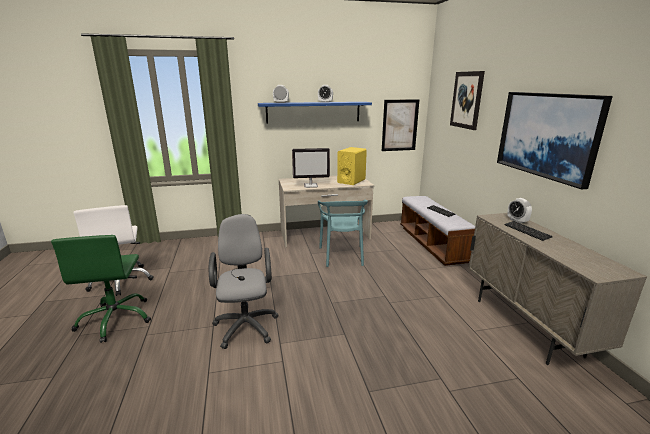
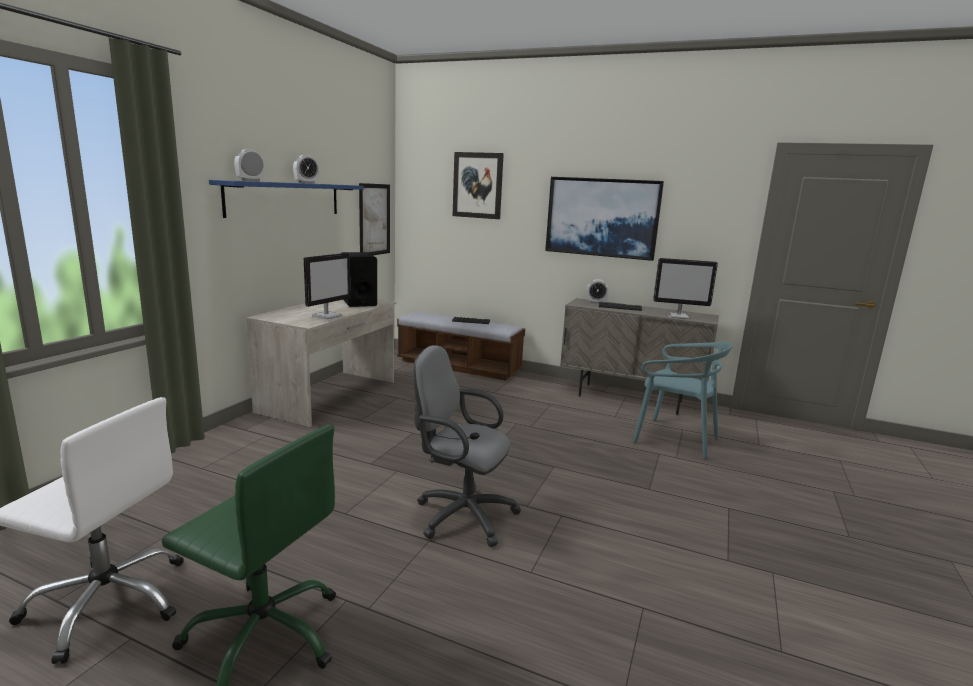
camera: 55 degrees left, 5 degrees down
(342, 256) = (401, 408): turquoise chair -> turquoise chair (675, 438)
(351, 181) = (359, 302): yellow speaker -> black speaker
(571, 259) = (679, 316): none -> monitor

